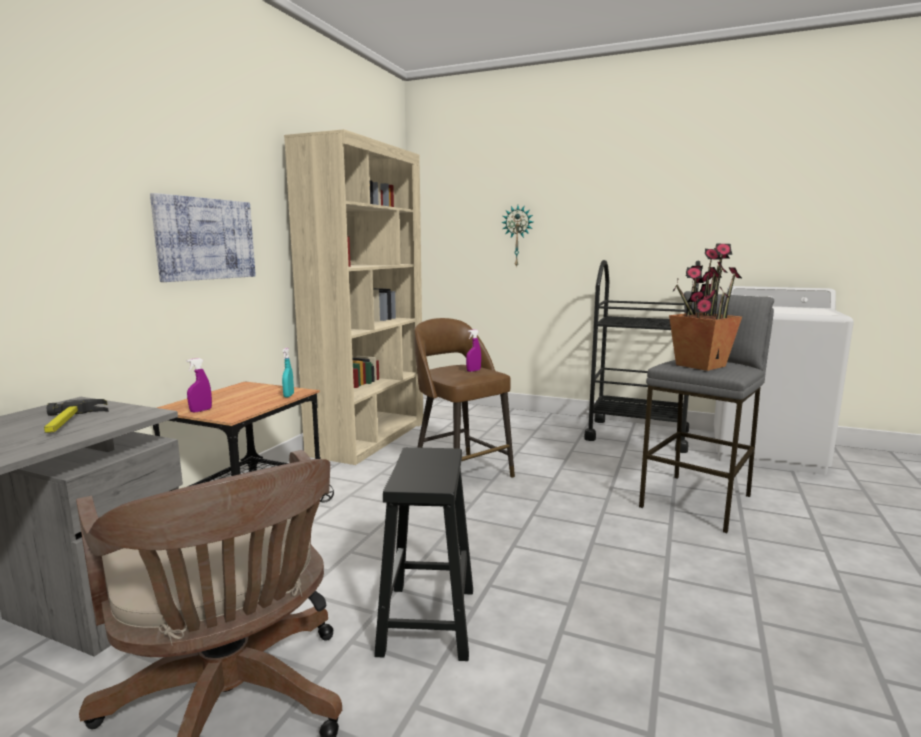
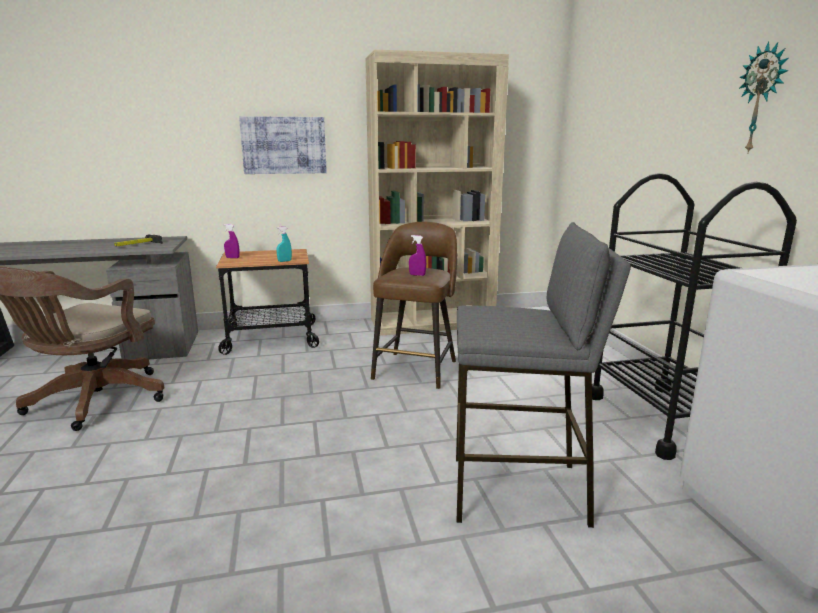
camera: 55 degrees right, 5 degrees up
(428, 622) = (191, 422): black stool -> none
(517, 236) = (631, 138): wall clock -> wall clock (761, 99)
(699, 365) = (494, 316): potted plant -> none

